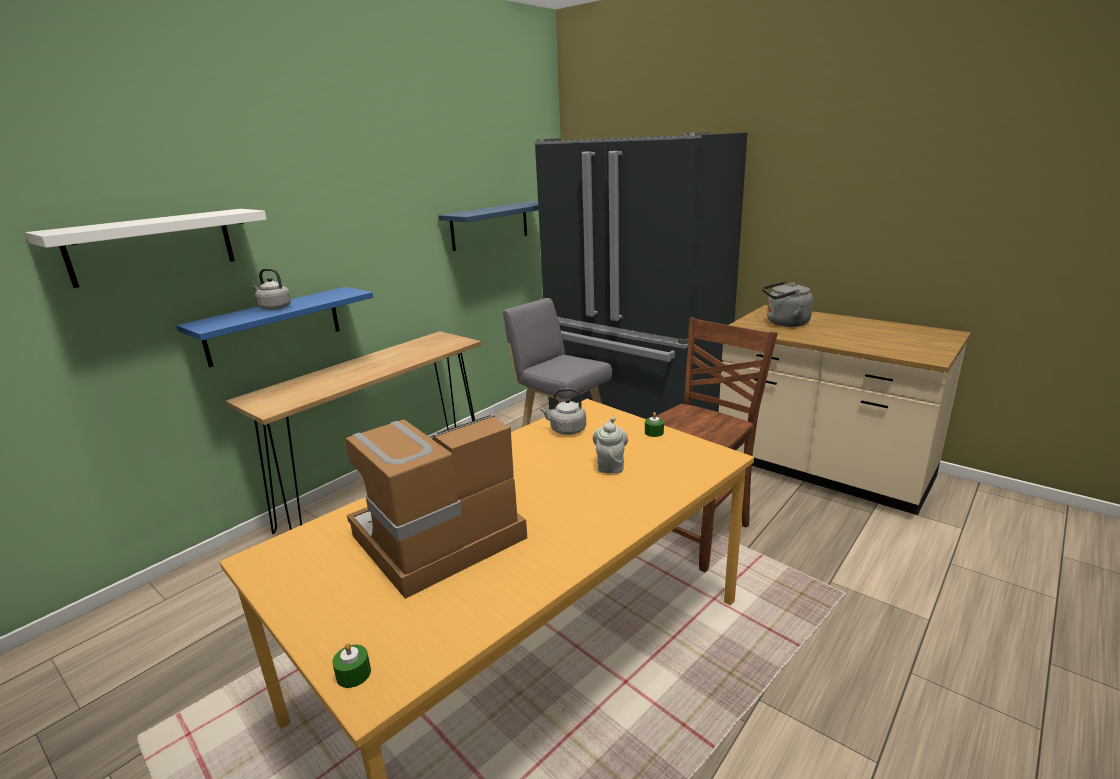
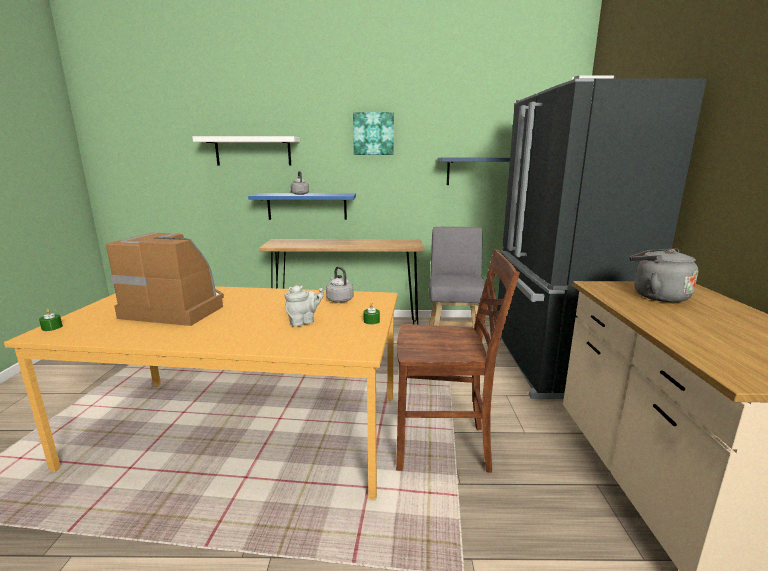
camera: 50 degrees right, 5 degrees down
(355, 190) = (373, 134): none -> picture

